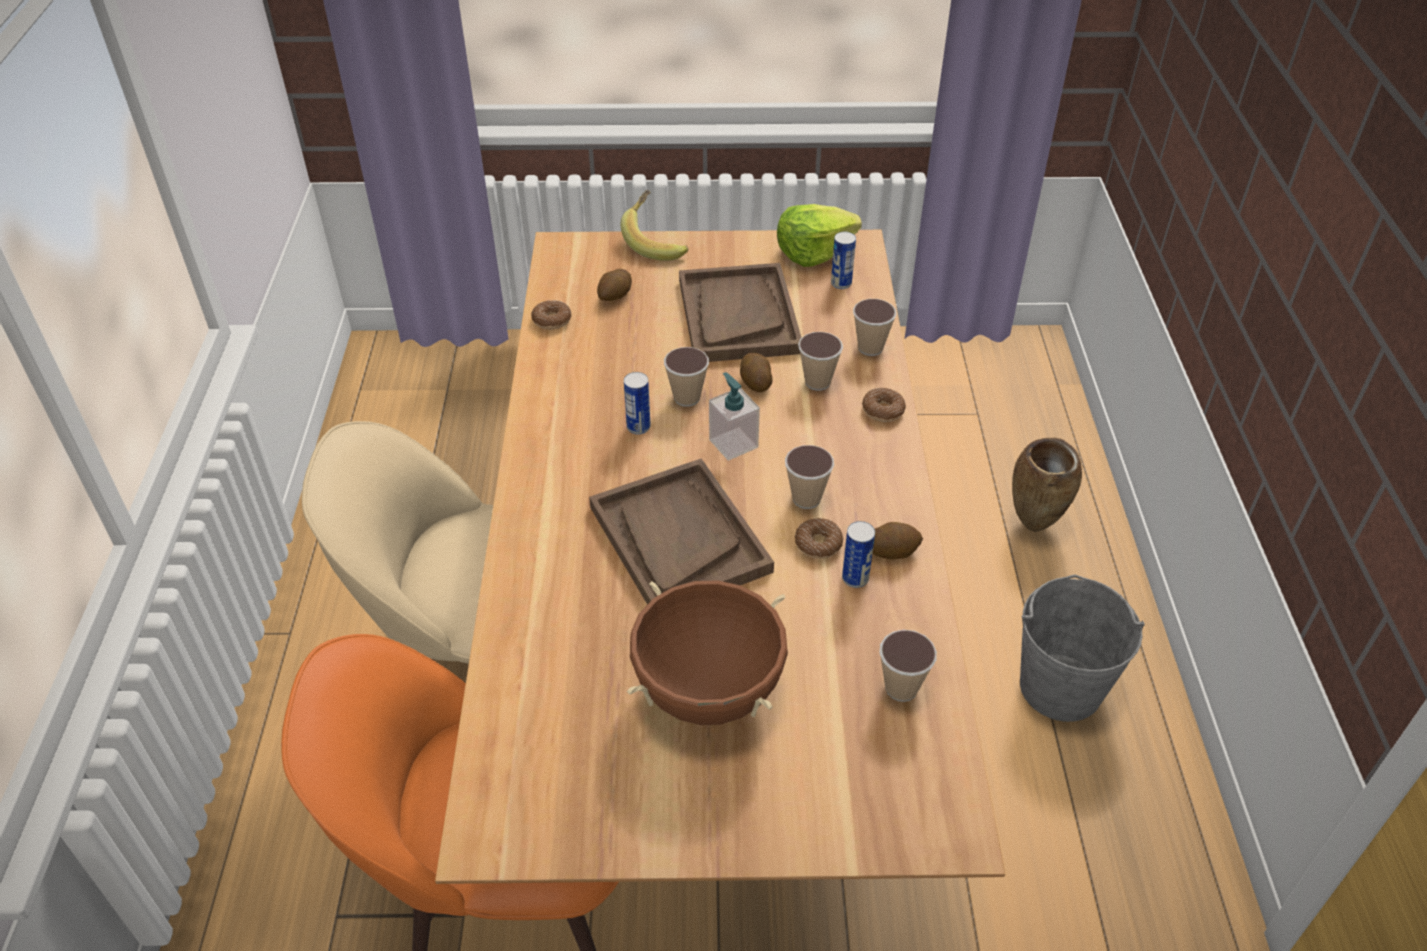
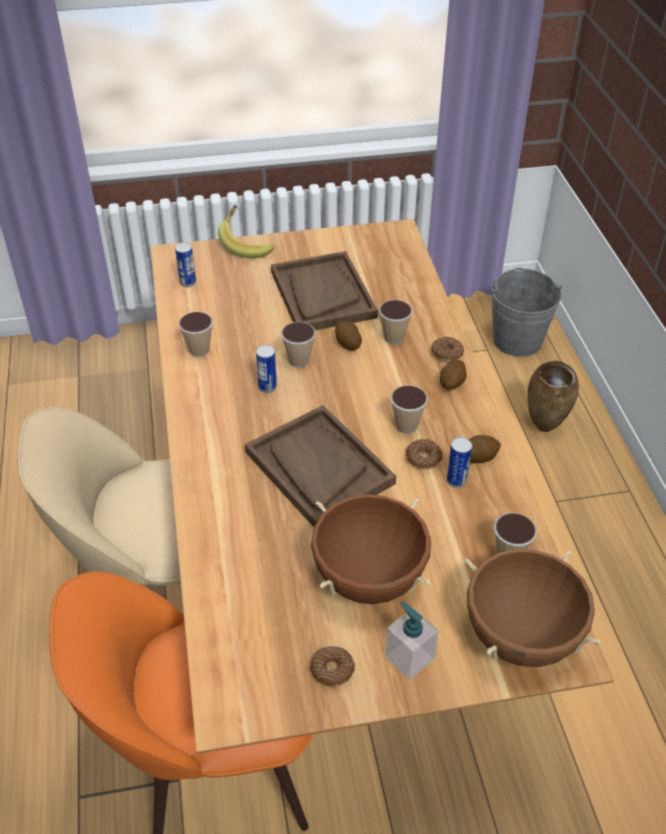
camera: 10 degrees left, 0 degrees up
(552, 320) = (180, 312): donut -> donut (332, 670)
(615, 296) = (224, 289): potato -> potato (452, 383)
(733, 443) = (342, 391): soap dispenser -> soap dispenser (409, 657)
(813, 252) = (367, 240): lettuce -> none
(841, 283) = (393, 262): can -> can (187, 282)
(870, 348) = (426, 308): cup -> cup (199, 350)
(891, 797) = (521, 637): none -> brown cooking pot
(1060, 687) = (587, 543): grey bucket -> grey bucket (517, 340)

